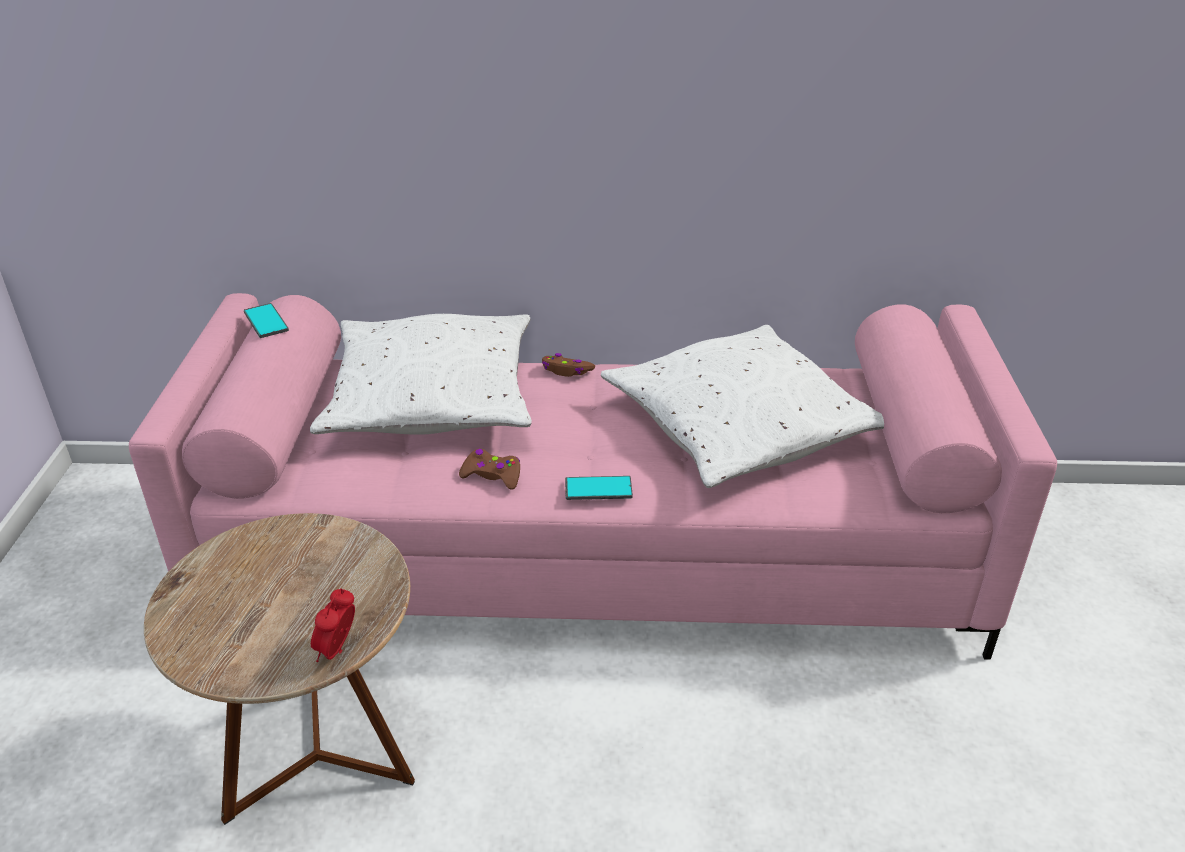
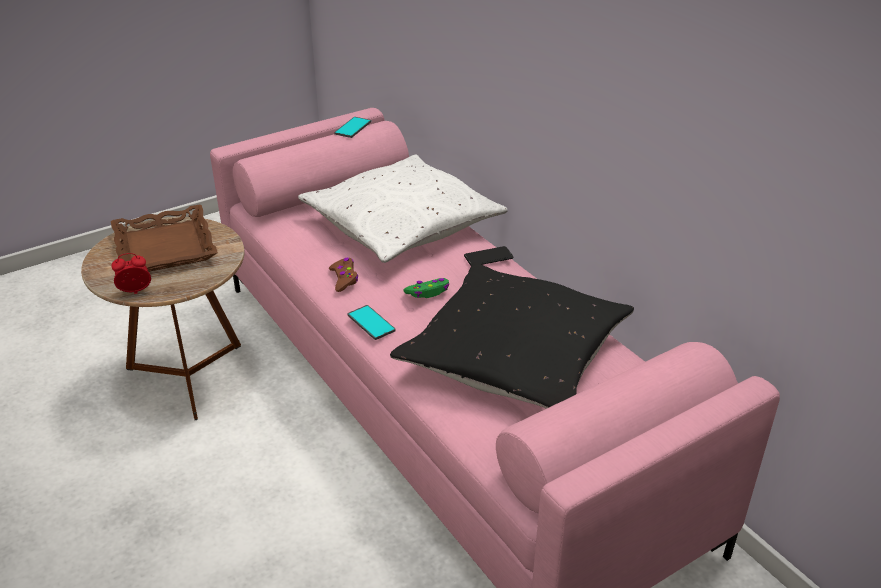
camera: 55 degrees right, 0 degrees up
(258, 588) = (164, 247): none -> brown tray
(566, 371) = (488, 257): brown game controller -> phone
(584, 431) = (428, 292): none -> green game controller
(738, 424) = (514, 354): white pillow -> black pillow

